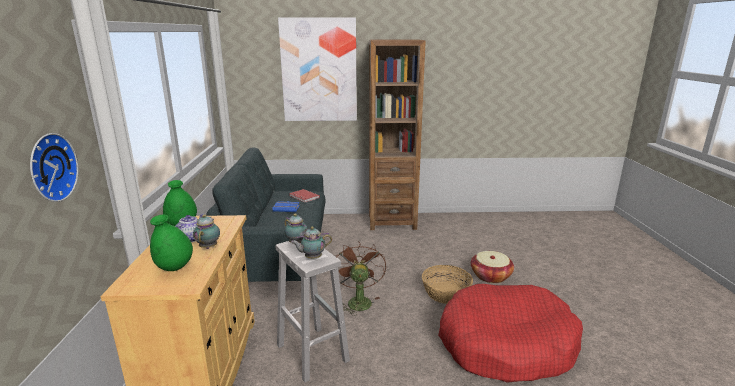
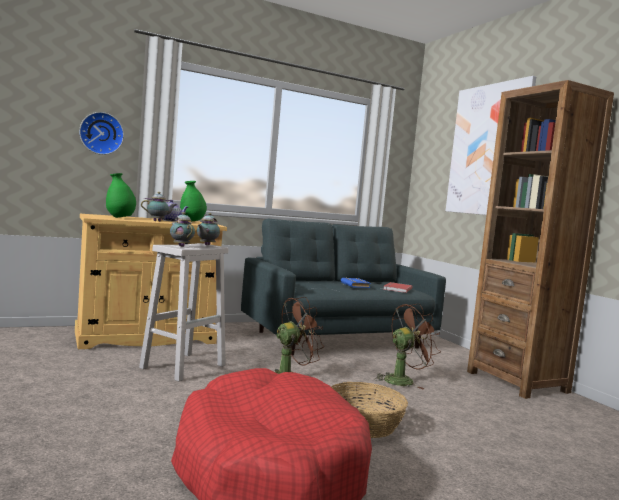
camera: 65 degrees right, 15 degrees down
(378, 257) = (403, 380): none -> brown fan
(490, 276) = (463, 460): basket -> none

